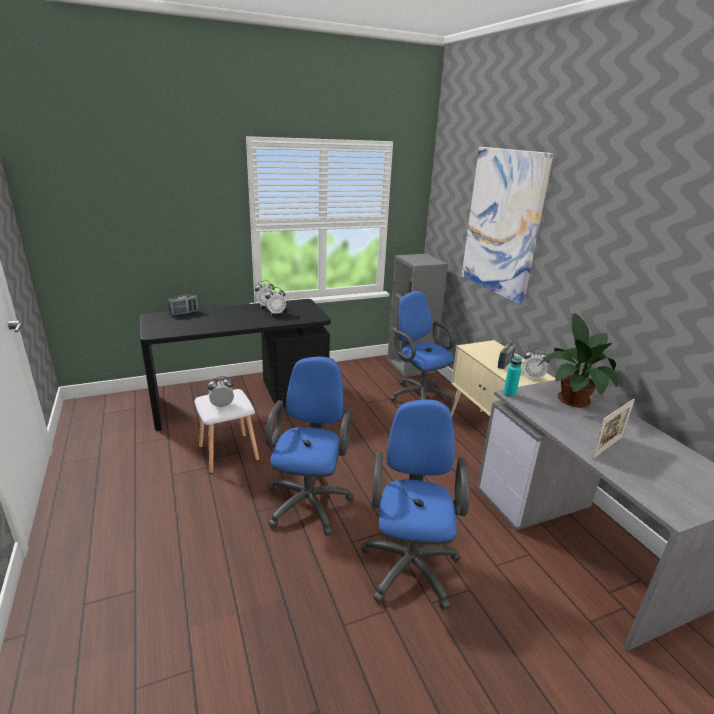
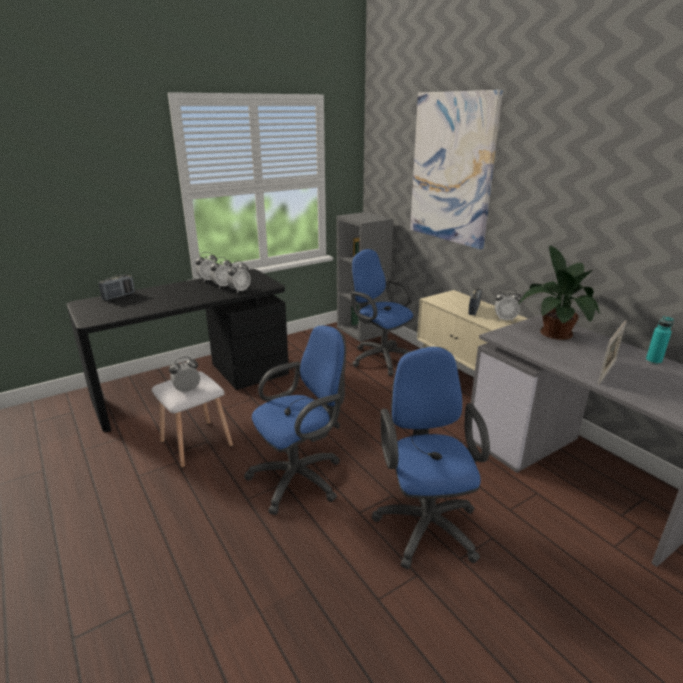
camera: 10 degrees left, 0 degrees up
(288, 319) = (239, 291): none -> alarm clock
(310, 500) = (301, 478): blue office chair -> blue office chair turned 60 degrees clockwise
(509, 394) = (495, 336): turquoise bottle -> turquoise bottle (653, 361)

